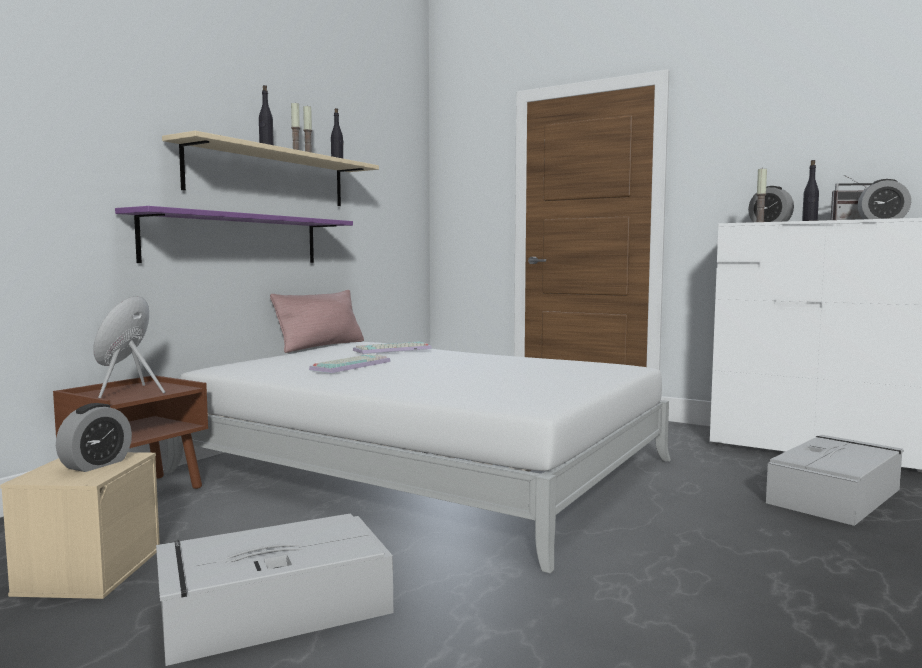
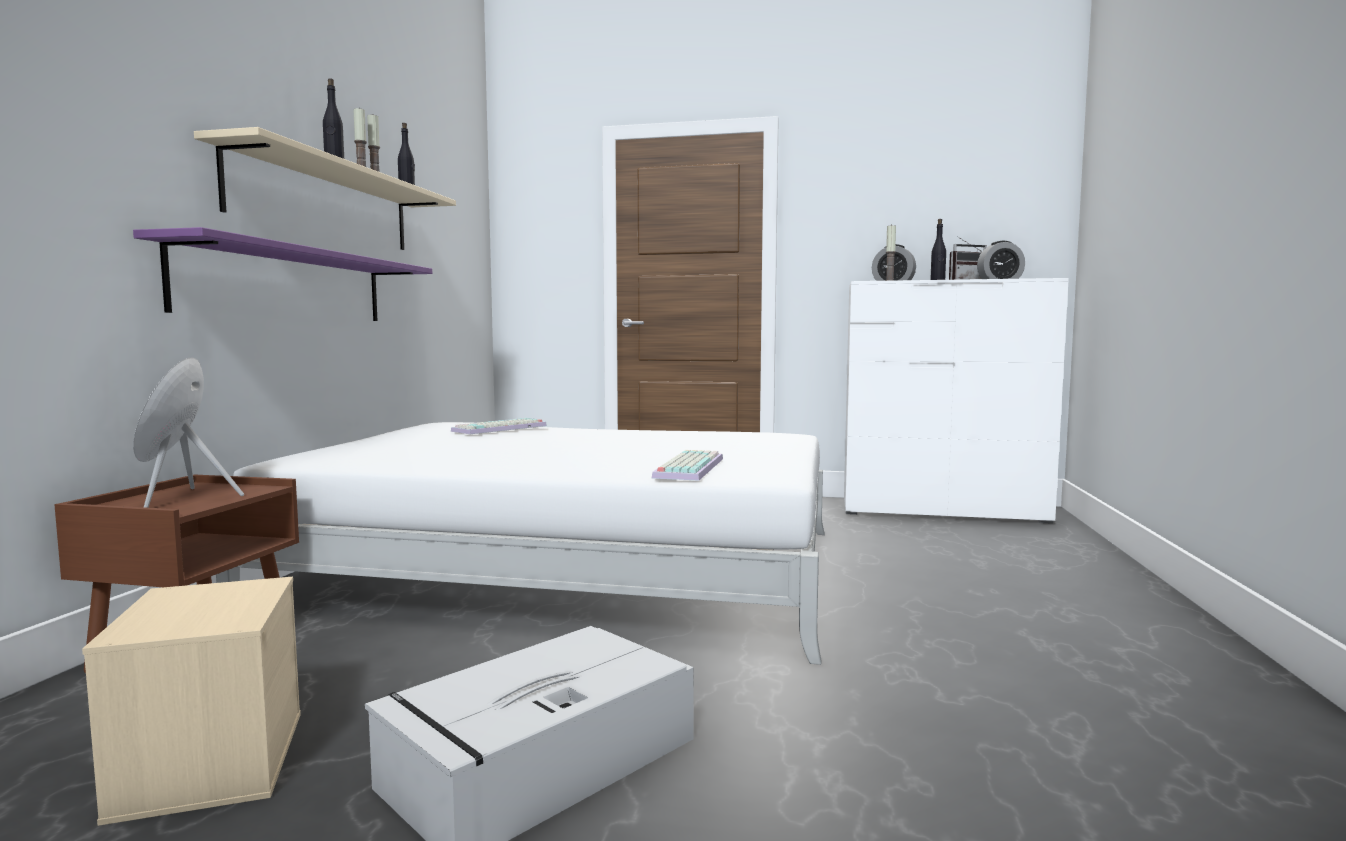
camera: 20 degrees left, 0 degrees up
(96, 464) = (219, 601): alarm clock -> none
(321, 346) = (394, 429): pink pillow -> none
(351, 365) = (476, 447): keyboard -> keyboard (687, 467)
(835, 495) = (999, 551): grey storage box -> none

